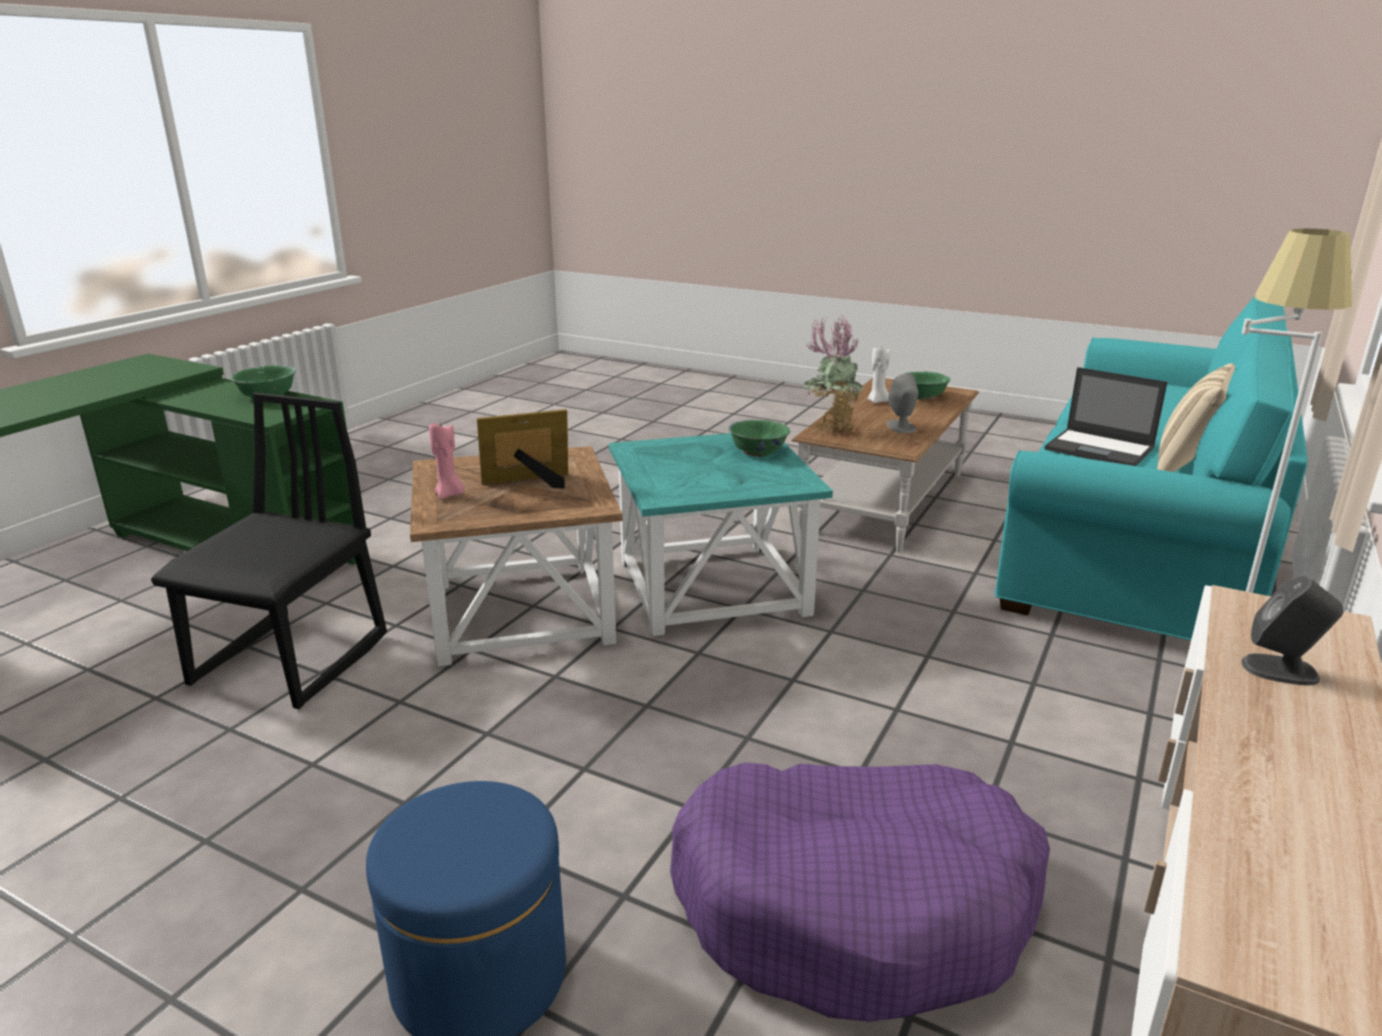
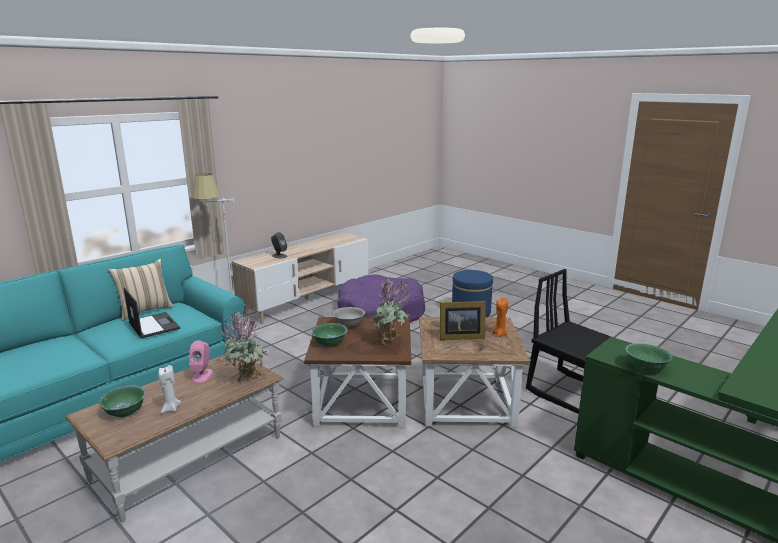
camera: 165 degrees left, 5 degrees down
(292, 660) = (571, 392): black chair -> black chair turned 105 degrees clockwise
(449, 495) = (499, 334): pink candle -> orange candle
(654, 460) = (390, 343): none -> potted plant
(715, 588) = (361, 401): turquoise side table -> brown side table
(755, 481) = (349, 324): none -> white bowl
(901, 427) = (202, 375): grey speaker -> pink speaker

